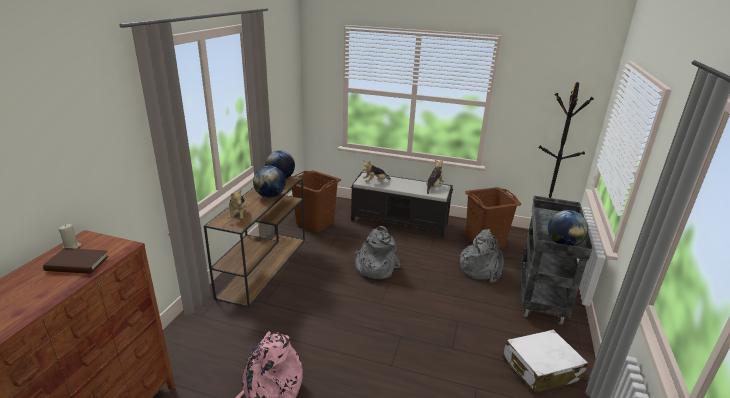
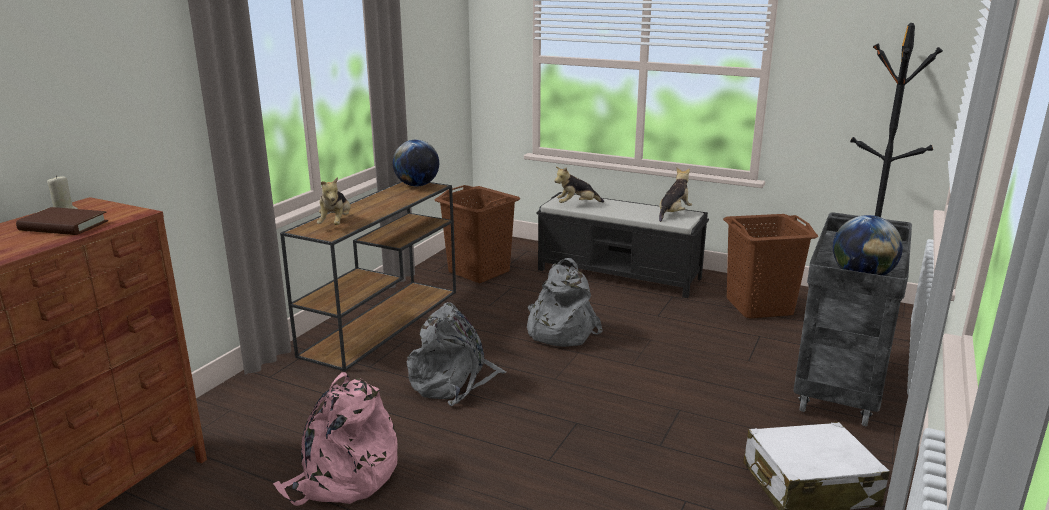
camera: 10 degrees right, 5 degrees down
(270, 196) = (393, 204): globe -> none
(481, 268) = (742, 343): grey backpack -> grey backpack (453, 382)

